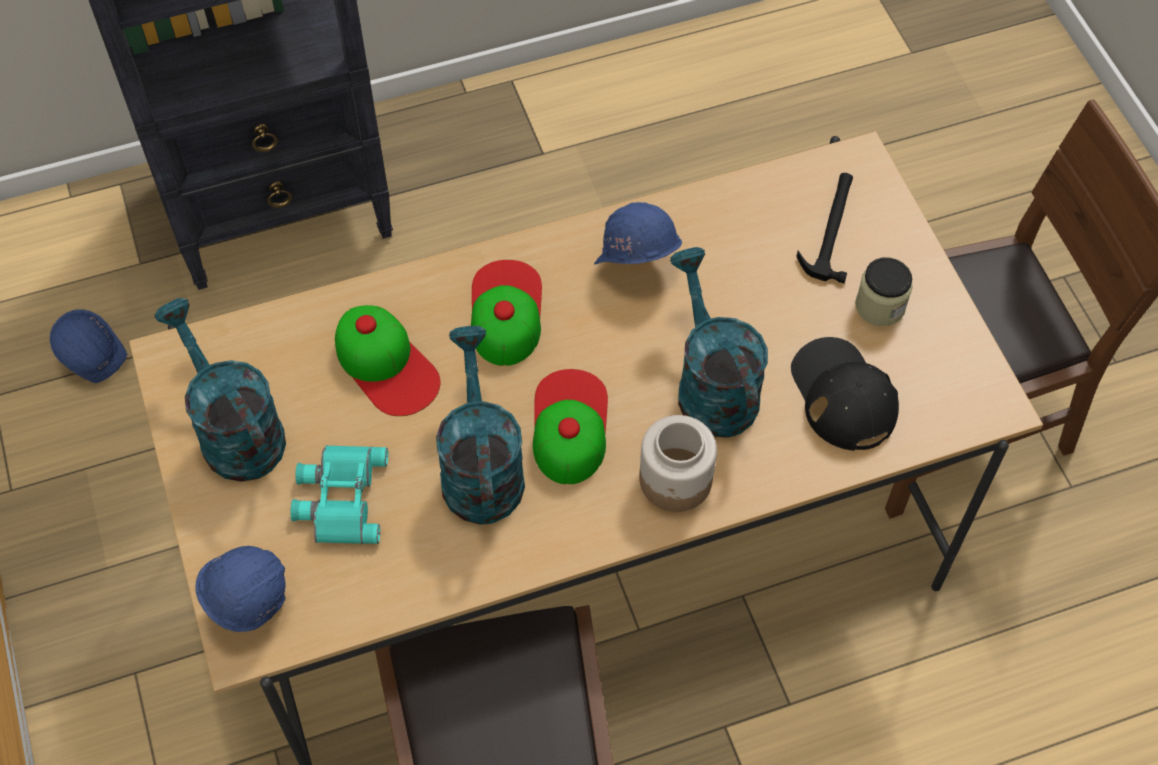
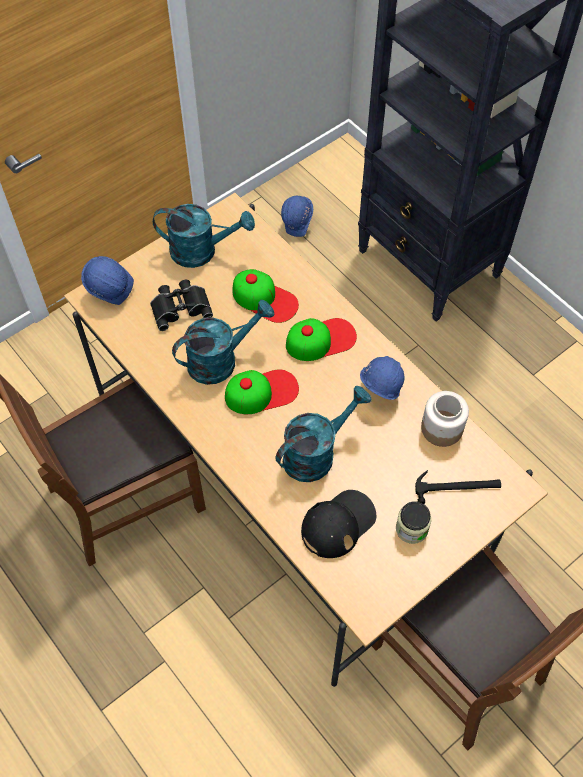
camera: 70 degrees right, 0 degrees up
(234, 430) = (202, 251): turquoise watering can -> turquoise watering can turned 60 degrees clockwise
(339, 497) = (180, 306): turquoise binoculars -> black binoculars
(386, 365) = (265, 299): cap -> cap turned 90 degrees counterclockwise
(676, 480) = (247, 453): jar -> jar (441, 428)

